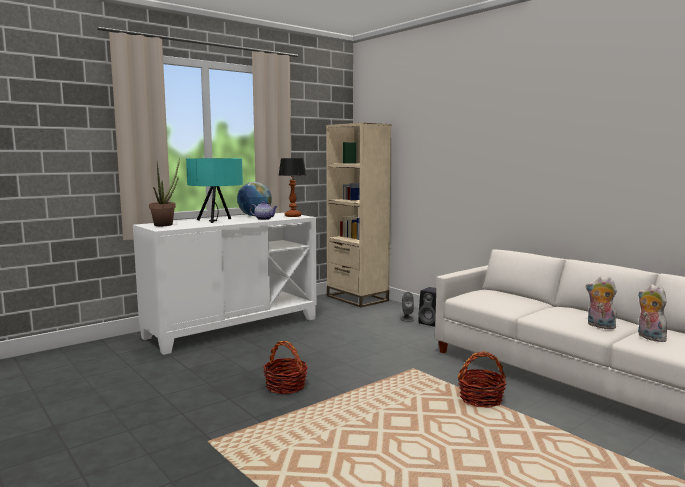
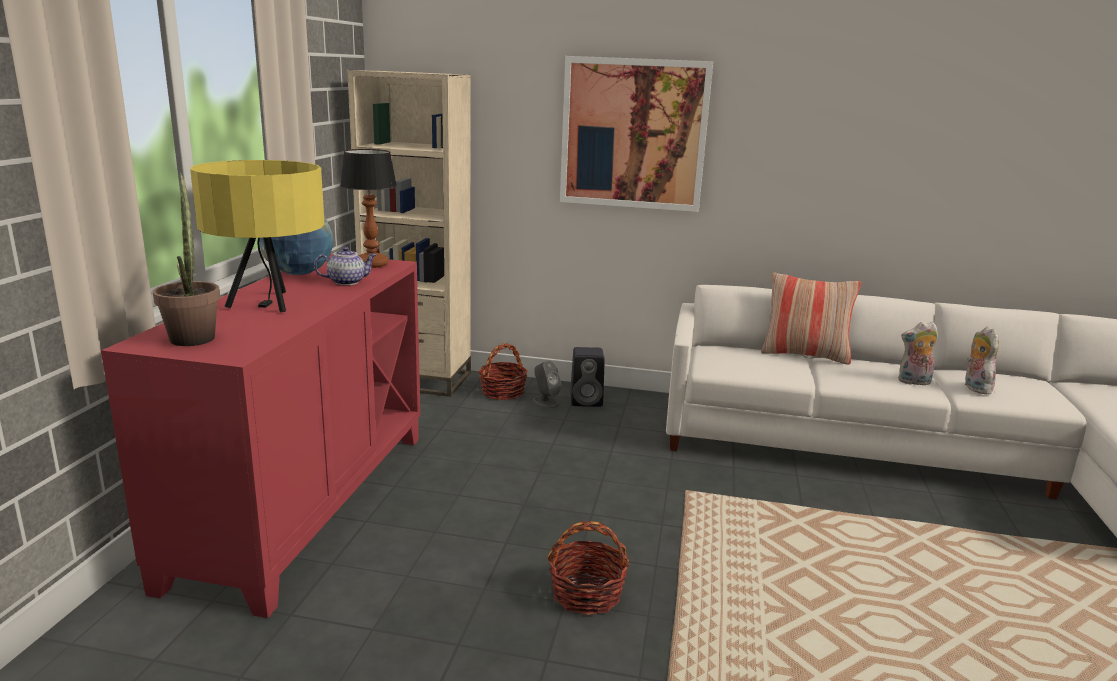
camera: 40 degrees left, 10 degrees up
(216, 221) = (269, 302): turquoise table lamp -> yellow table lamp
(232, 328) = (305, 503): white cabinet -> red cabinet
(469, 152) = (633, 134): none -> picture
(481, 399) = (819, 512): basket -> basket (502, 392)
(547, 302) = (805, 355): none -> pillow
(649, 337) = (974, 387): plush toy -> plush toy turned 60 degrees clockwise

